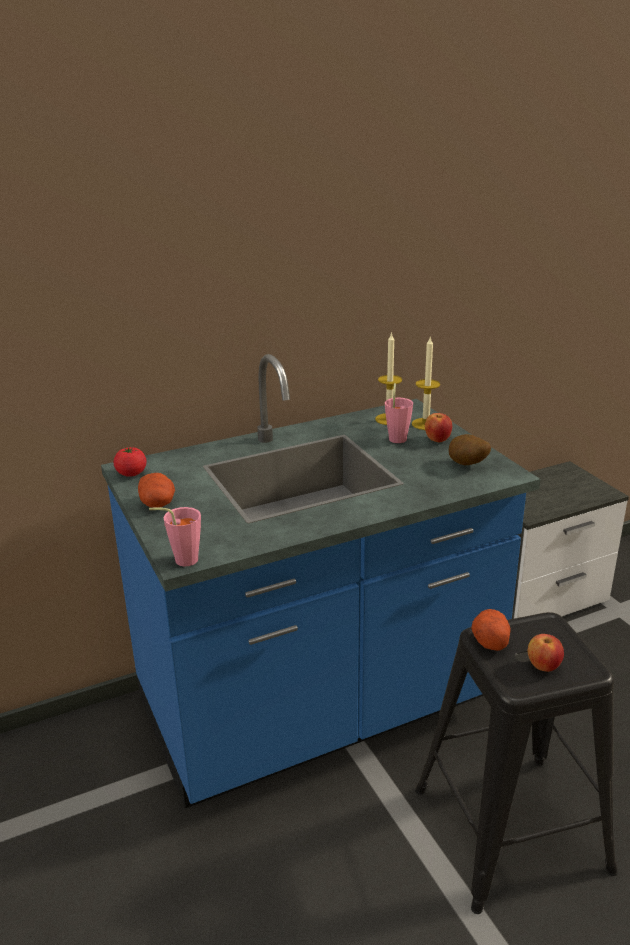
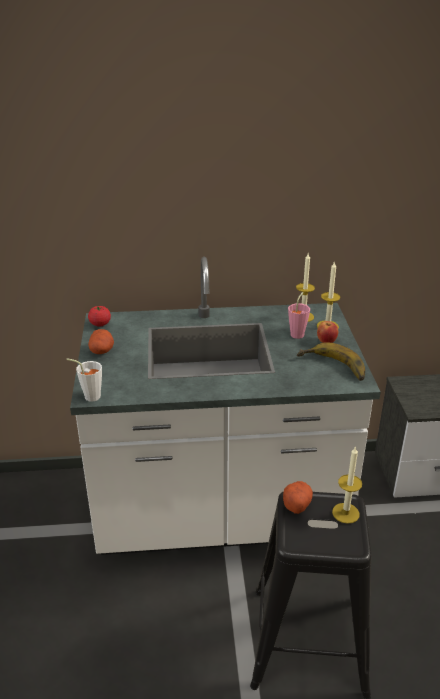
camera: 20 degrees right, 5 degrees up
(181, 560) = (89, 396): pink cup -> white cup
(319, 709) = (220, 513): blue counter -> white counter
(467, 465) = (332, 368): potato -> banana
(543, 666) = (322, 534): apple -> none
(553, 635) = (345, 513): none -> candle

